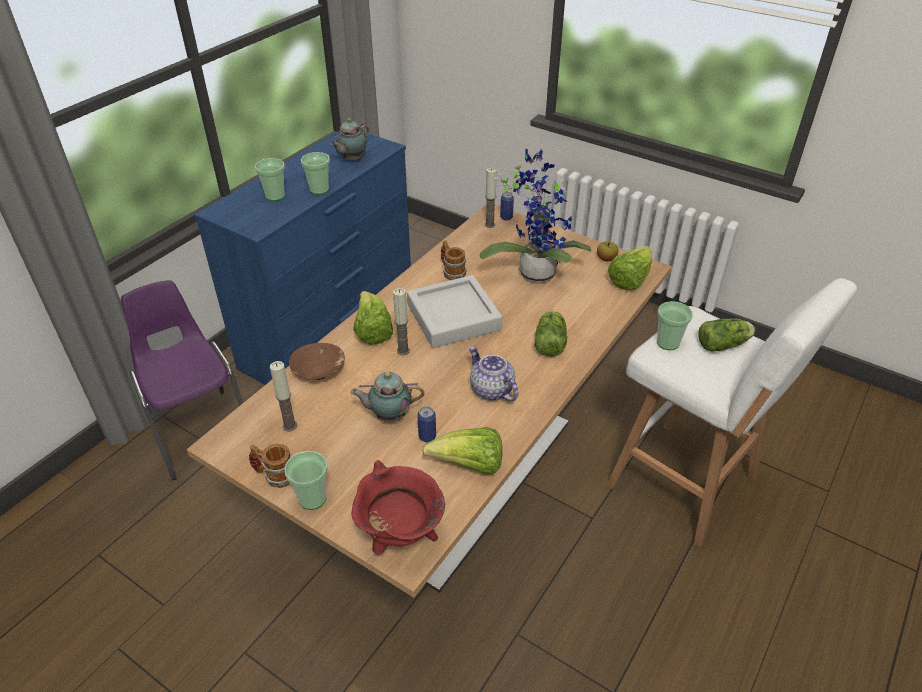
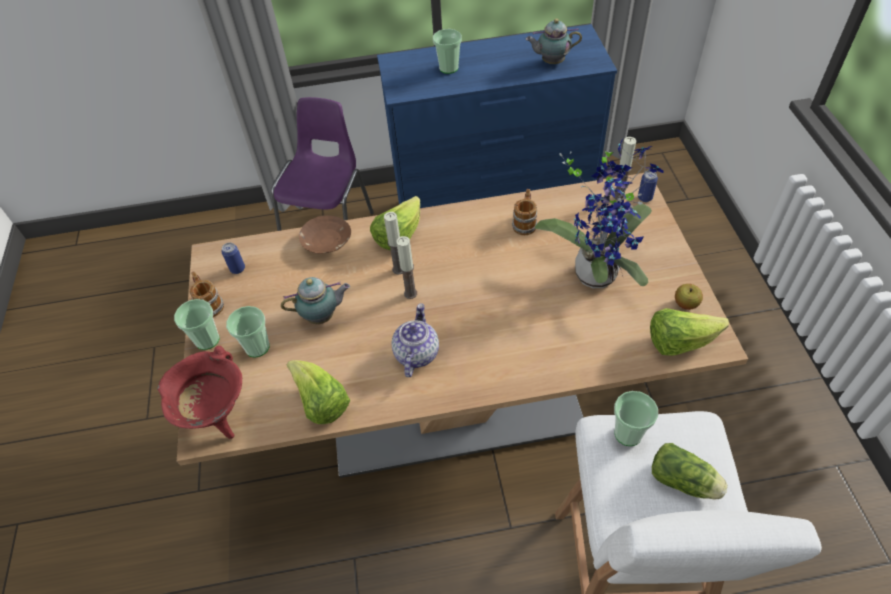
camera: 50 degrees right, 10 degrees up
(290, 426) = (259, 274): candle -> candle (410, 293)
(319, 190) = (488, 79): cup -> cup (257, 347)
(389, 416) = (322, 316): teapot -> teapot turned 120 degrees clockwise
(427, 436) = (325, 354): can -> can (237, 269)
(453, 317) = (472, 266): grey tray -> none
(550, 341) = (518, 348): lettuce -> none

